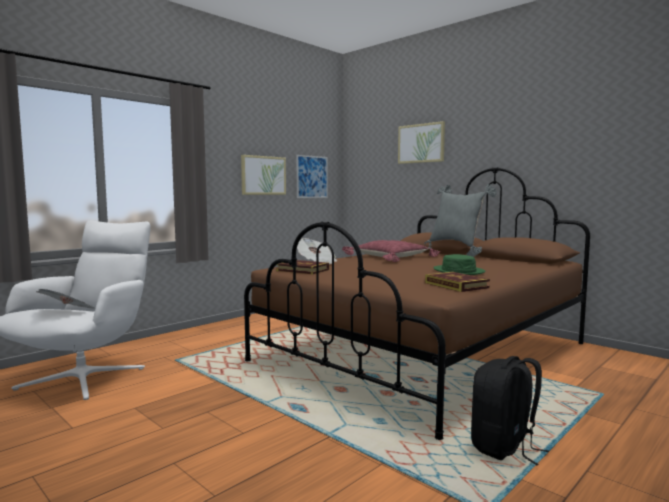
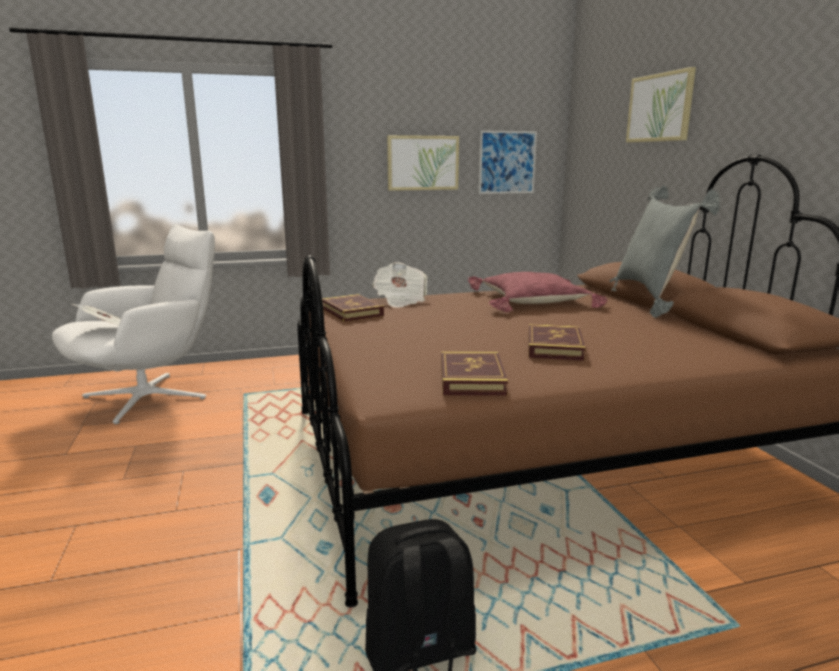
camera: 30 degrees right, 10 degrees up
(458, 271) = (554, 347): green hat -> book

